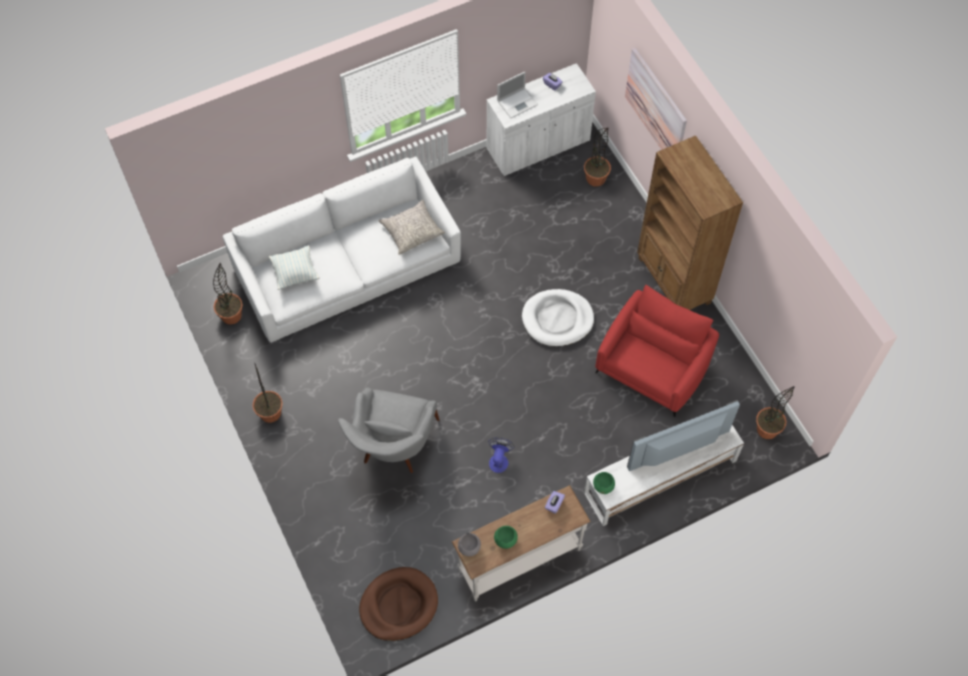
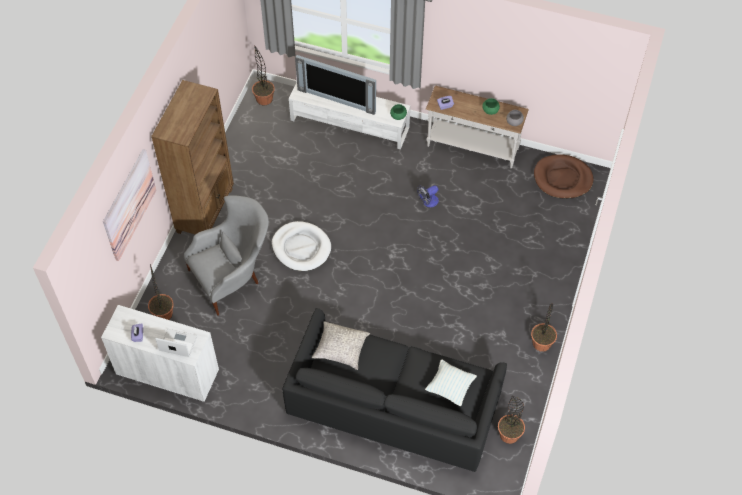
camera: 135 degrees left, 5 degrees down
(347, 265) = (394, 401): white sofa -> black sofa
(393, 449) = (485, 258): grey armchair -> grey armchair (234, 276)
(652, 367) = (282, 176): red armchair -> none

